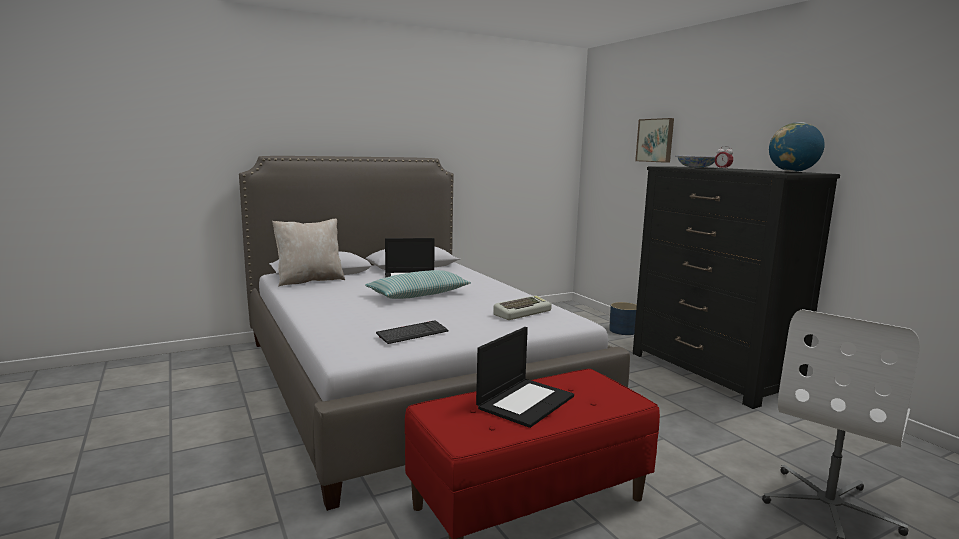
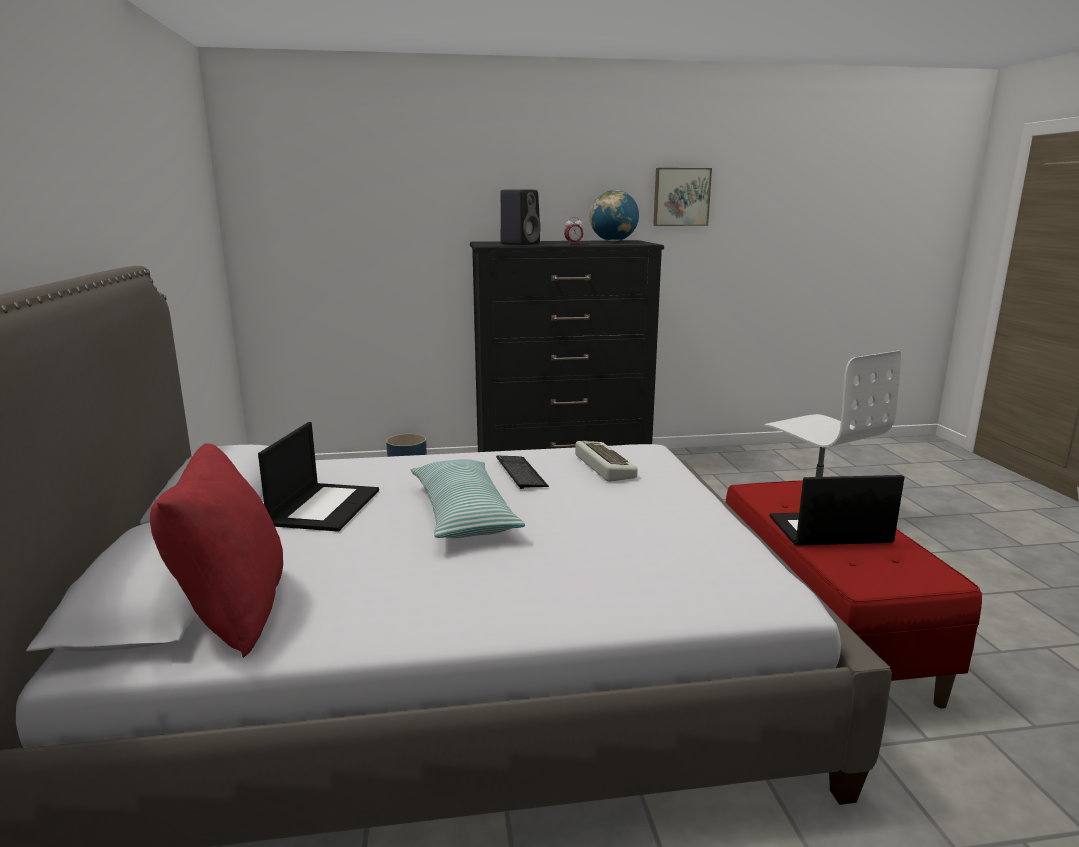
camera: 70 degrees left, 5 degrees up
(310, 281) = (233, 611): beige pillow -> red pillow
(412, 334) = (691, 539): keyboard -> keyboard (521, 473)
(525, 401) = (828, 530): laptop -> laptop turned 60 degrees counterclockwise
(655, 140) = (391, 208): picture -> picture (681, 197)
(696, 167) = (520, 243): bowl -> black speaker

